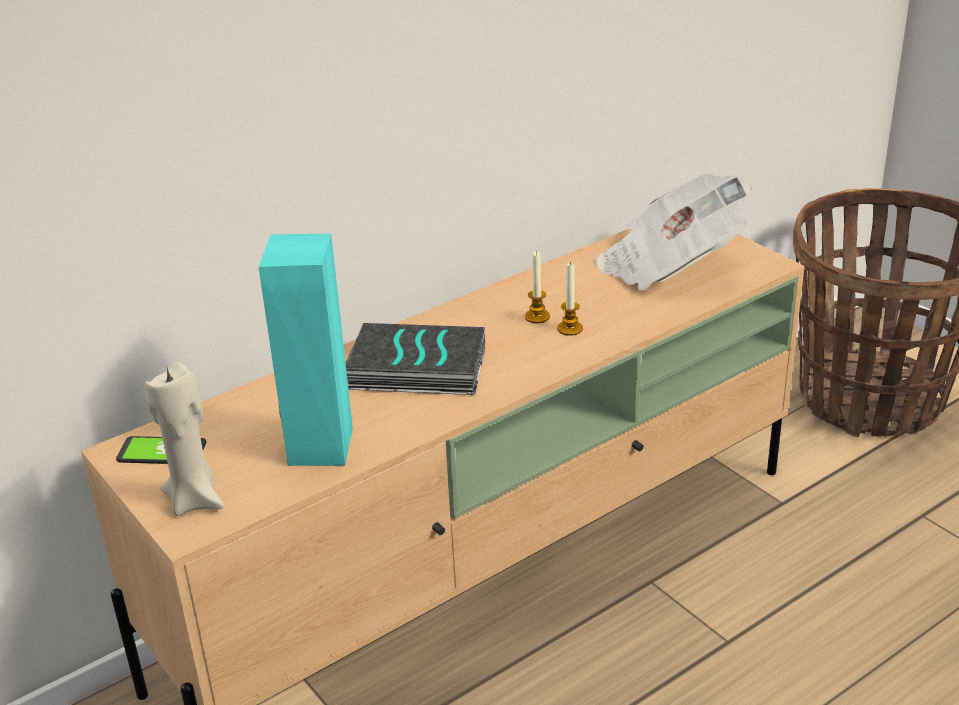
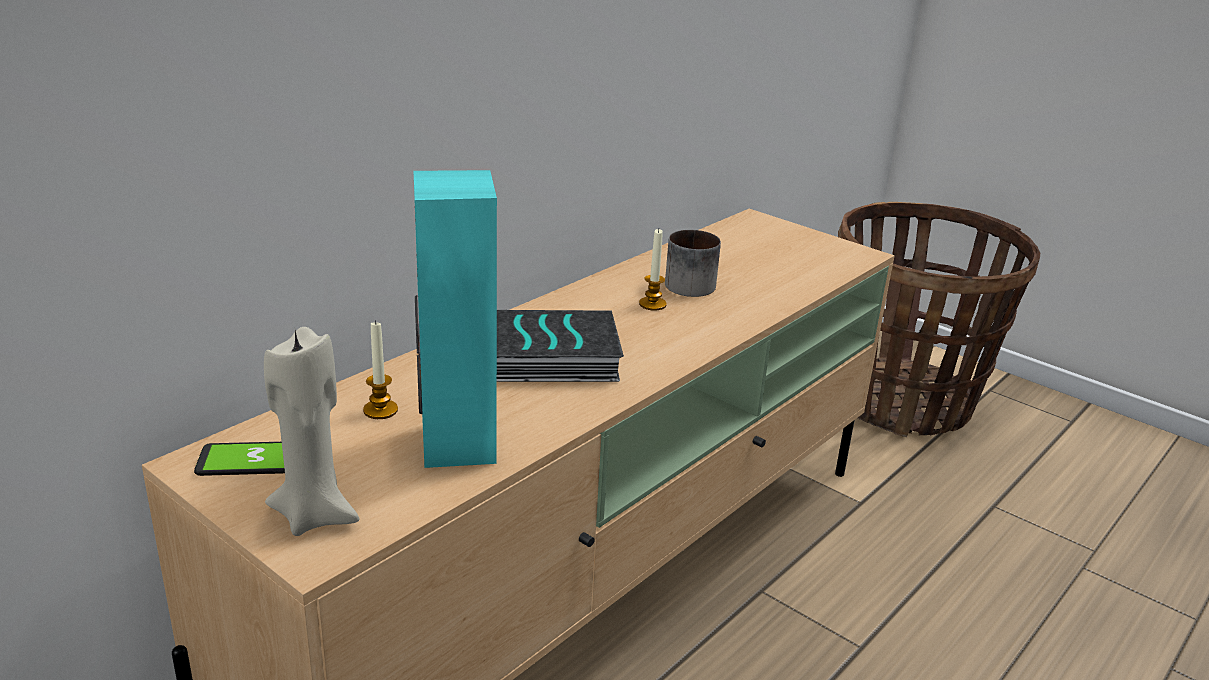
camera: 15 degrees left, 5 degrees down
(570, 329) = (693, 314): candle -> candle (380, 410)
(579, 294) = (687, 283): none -> mug
(670, 266) = (765, 257): newspaper -> none

